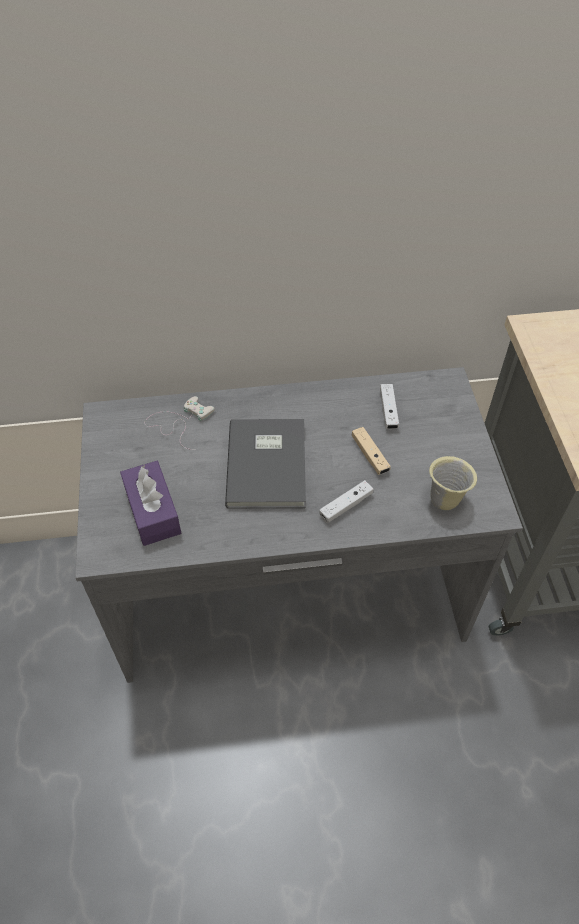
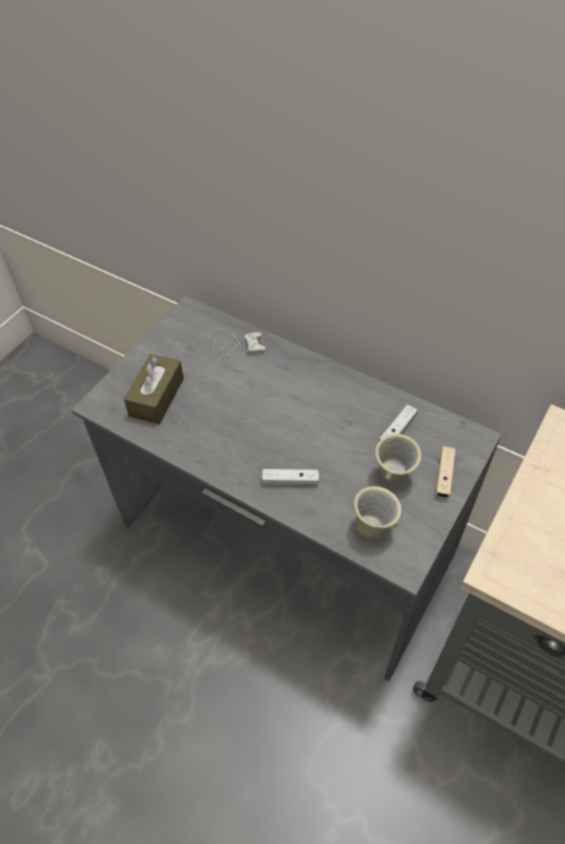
camera: 40 degrees right, 0 degrees up
(153, 511) = (157, 397): purple tissue box -> brown tissue box
(269, 464) = (266, 414): grey book -> none
(370, 455) = (347, 455): beige game controller -> beige game controller (444, 476)
(421, 449) = (393, 476): none -> beige mug

